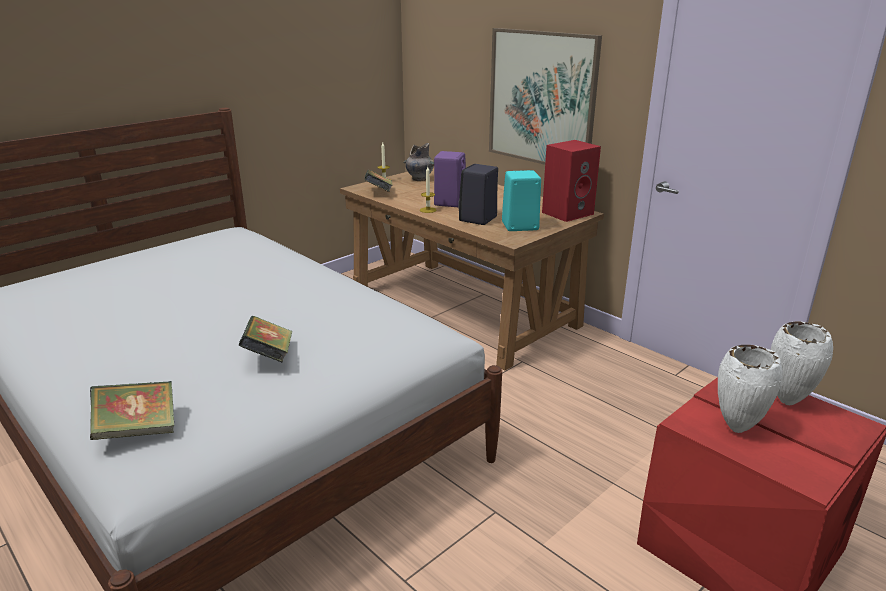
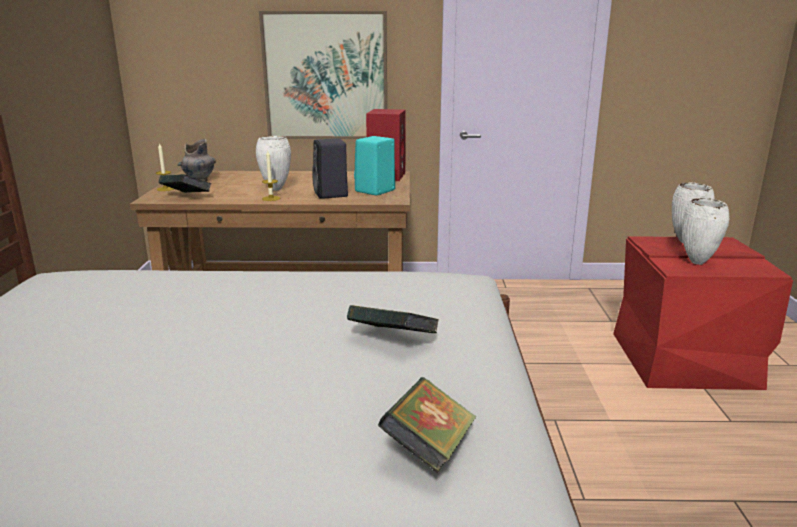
camera: 45 degrees left, 5 degrees down
(450, 202) = (275, 189): purple speaker -> white vase

